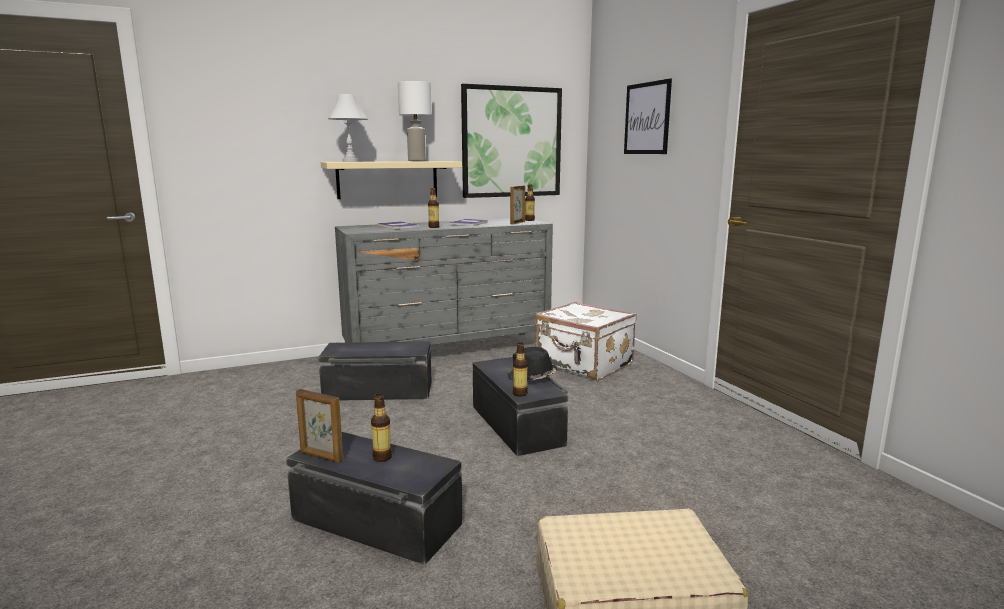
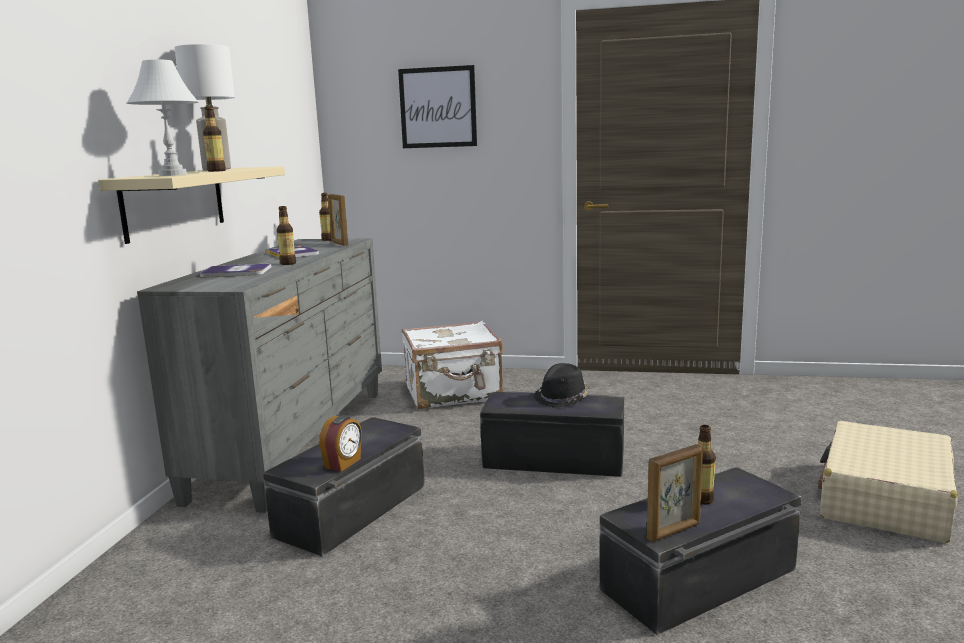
camera: 55 degrees left, 0 degrees up
(354, 353) = (343, 463): none -> alarm clock
(511, 142) = (272, 138): picture -> none
(520, 394) = (600, 412): bottle -> bottle (216, 171)

